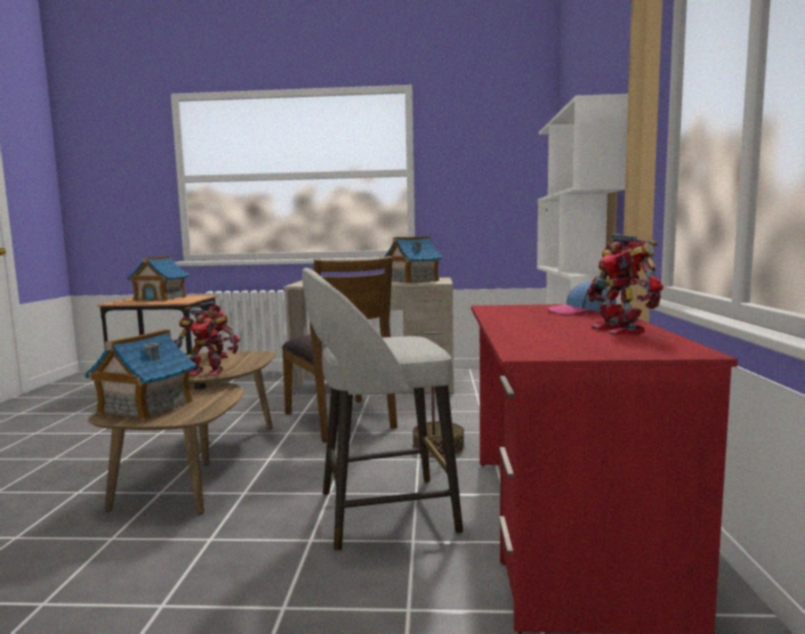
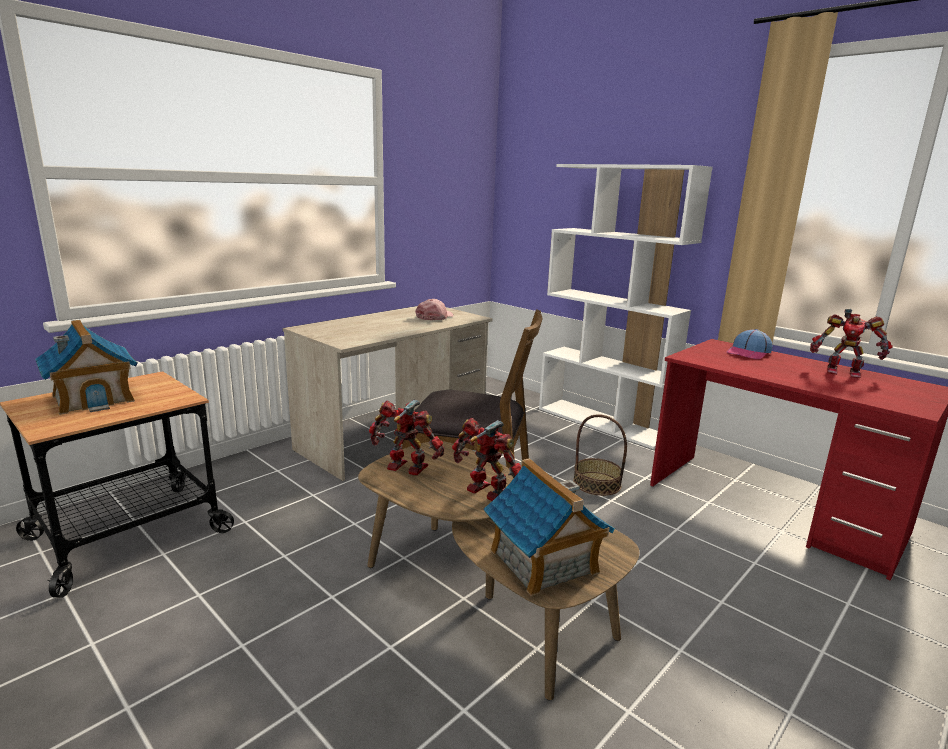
camera: 50 degrees left, 10 degrees up
(206, 372) = (486, 493): toy robot -> toy robot turned 90 degrees counterclockwise
(382, 512) = (697, 554): grey stool -> none
(412, 281) = (435, 317): toy house -> pink cap

